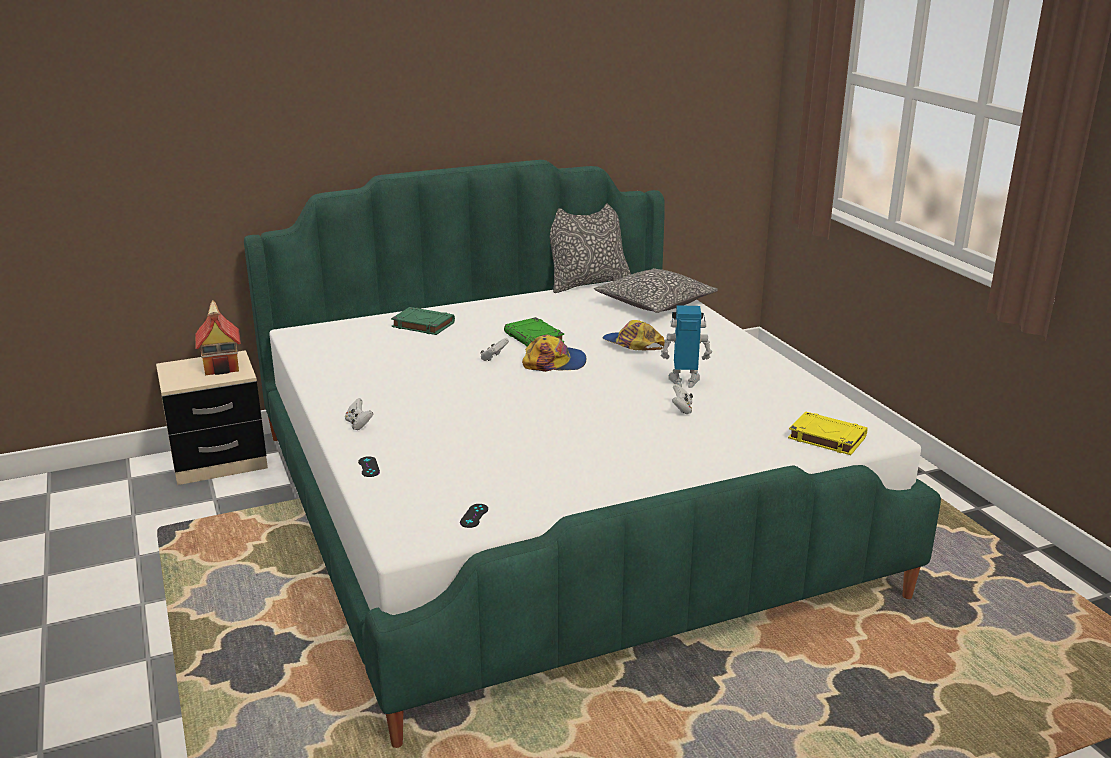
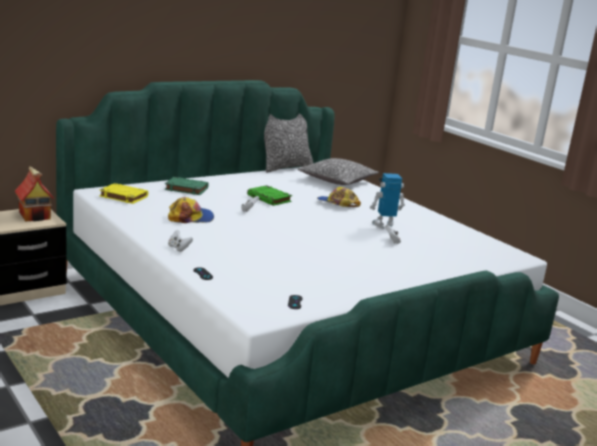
camera: 15 degrees left, 5 degrees down
(555, 362) = (292, 213): cap -> cap (190, 217)
(826, 438) = (490, 257): yellow book -> yellow book (123, 196)

